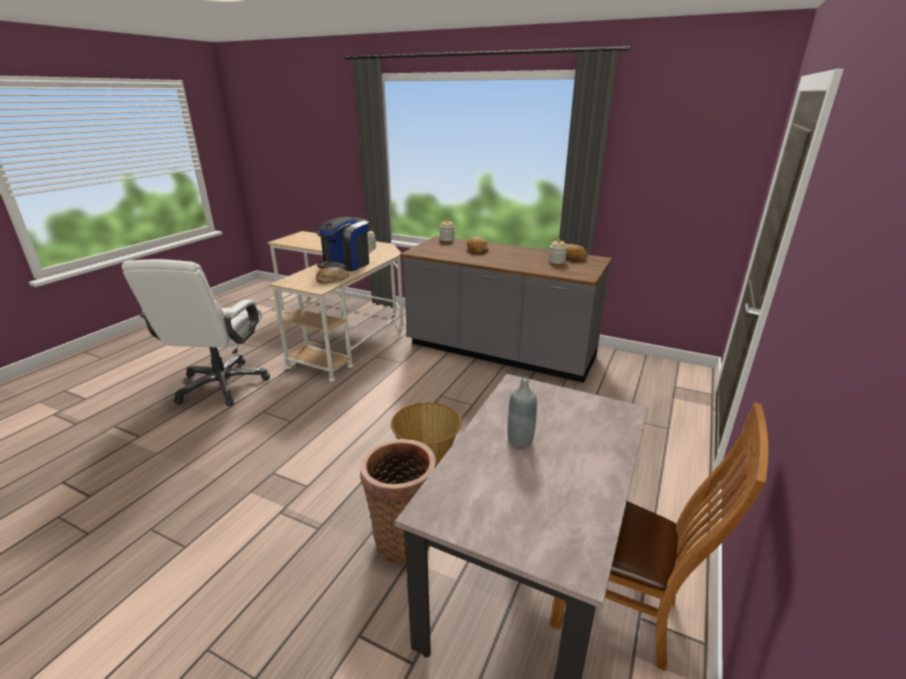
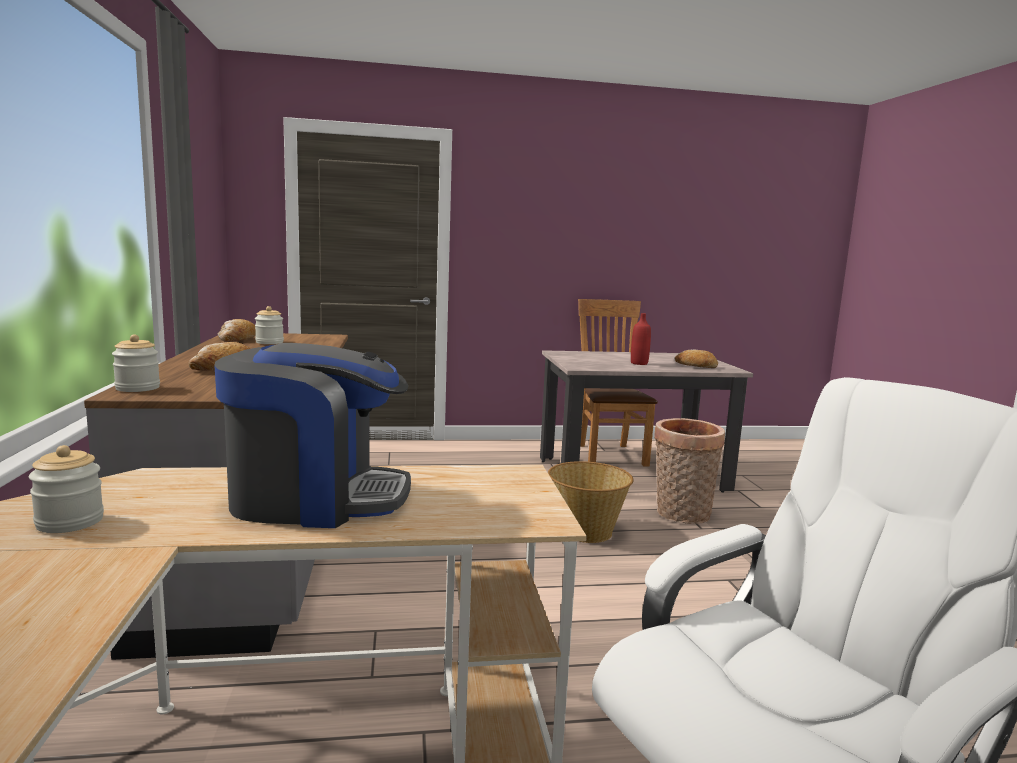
camera: 125 degrees left, 15 degrees down
(332, 280) = (452, 478): bread -> bread (696, 366)
(520, 440) = (639, 363): grey bottle -> red bottle

